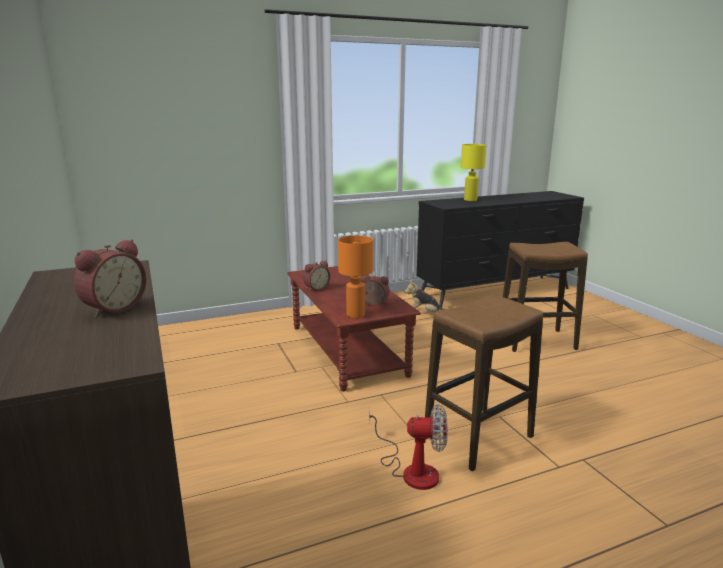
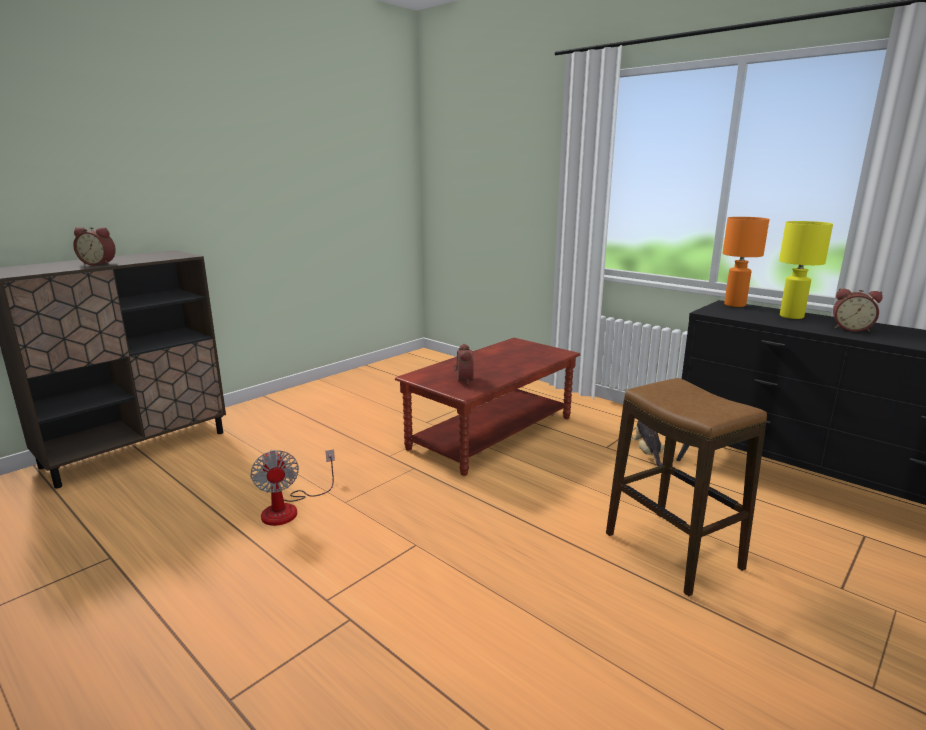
camera: 65 degrees right, 0 degrees up
(316, 288) = (480, 353): alarm clock -> alarm clock (851, 329)
(356, 315) = (424, 378): orange table lamp -> orange table lamp (735, 305)
(478, 437) = (362, 536): stool -> none

